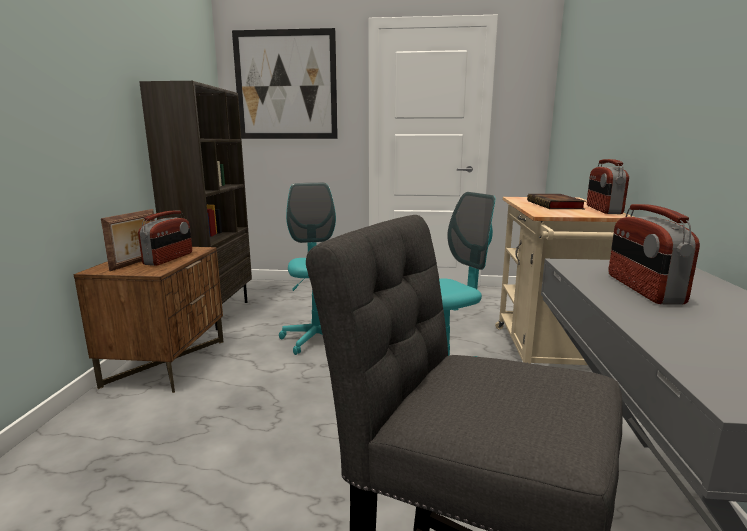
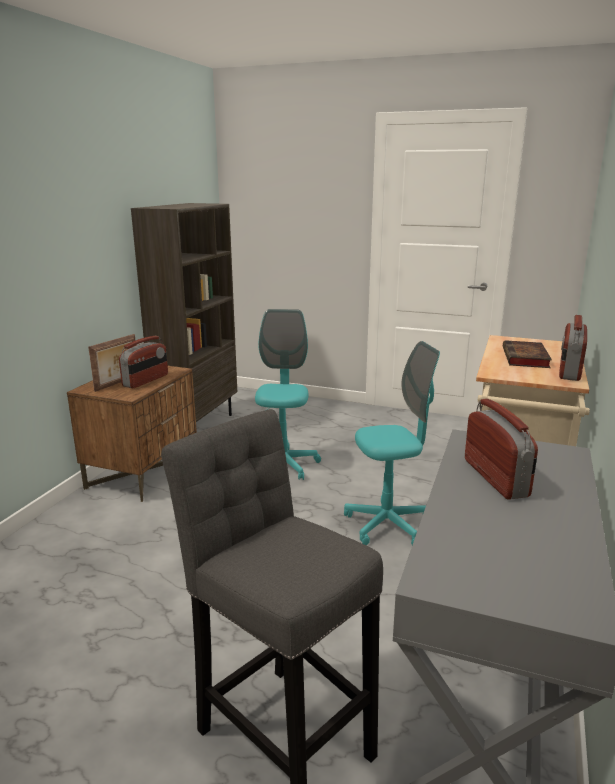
camera: 15 degrees right, 5 degrees up
(286, 85) = (285, 186): picture -> none
(642, 289) = (496, 478): radio -> radio turned 150 degrees clockwise

